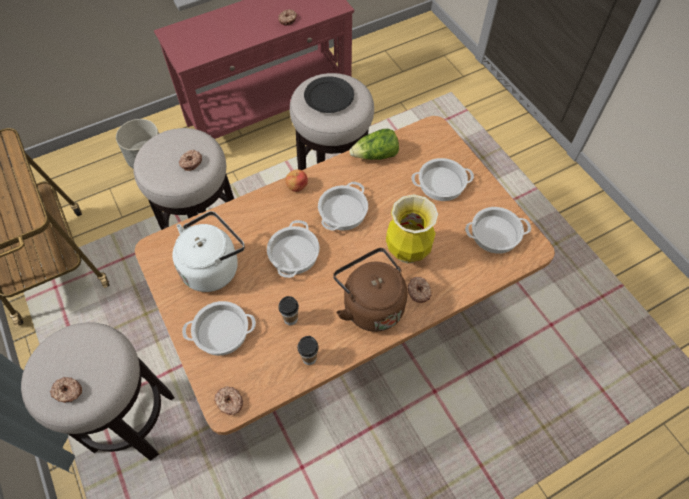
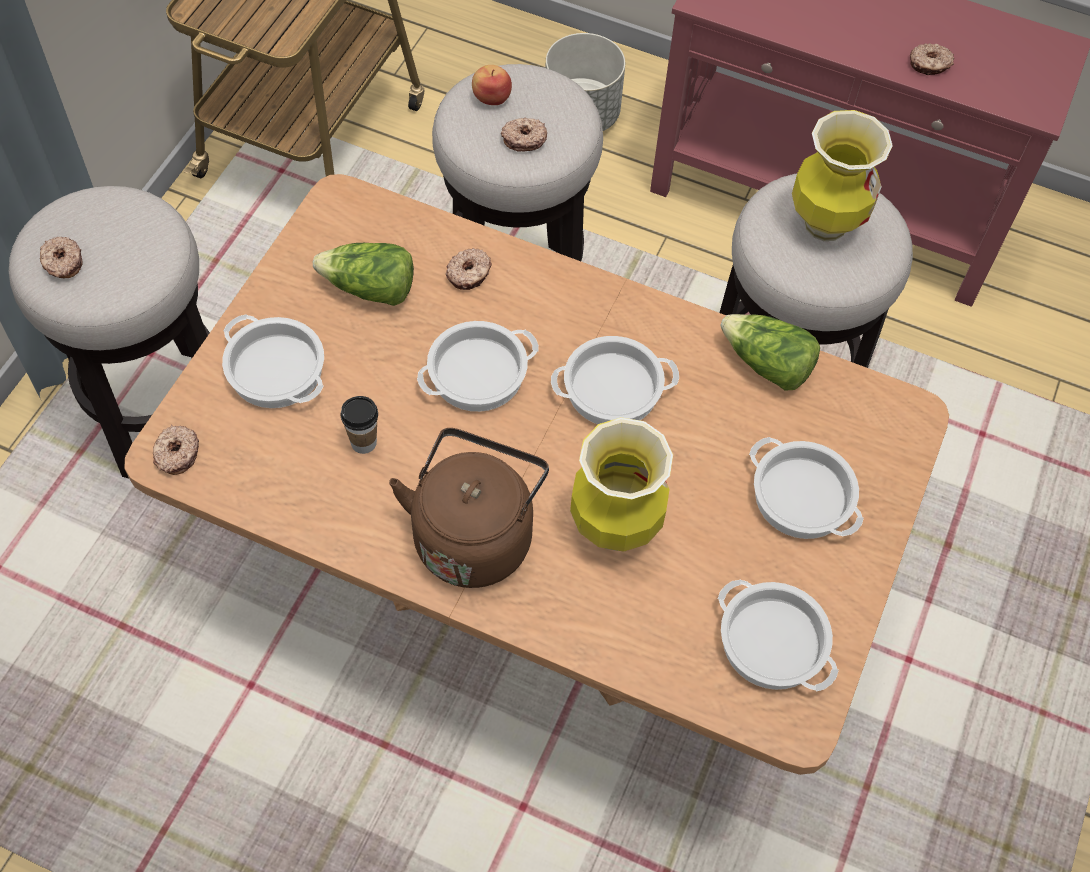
camera: 50 degrees right, 0 degrees up
(213, 267) = (370, 289): white kettle -> lettuce
(297, 186) = (603, 297): apple -> apple (491, 97)
(309, 358) = (318, 509): cup -> none
(328, 97) = (824, 224): black plate -> vase
(419, 291) = (555, 590): donut -> donut (469, 274)

